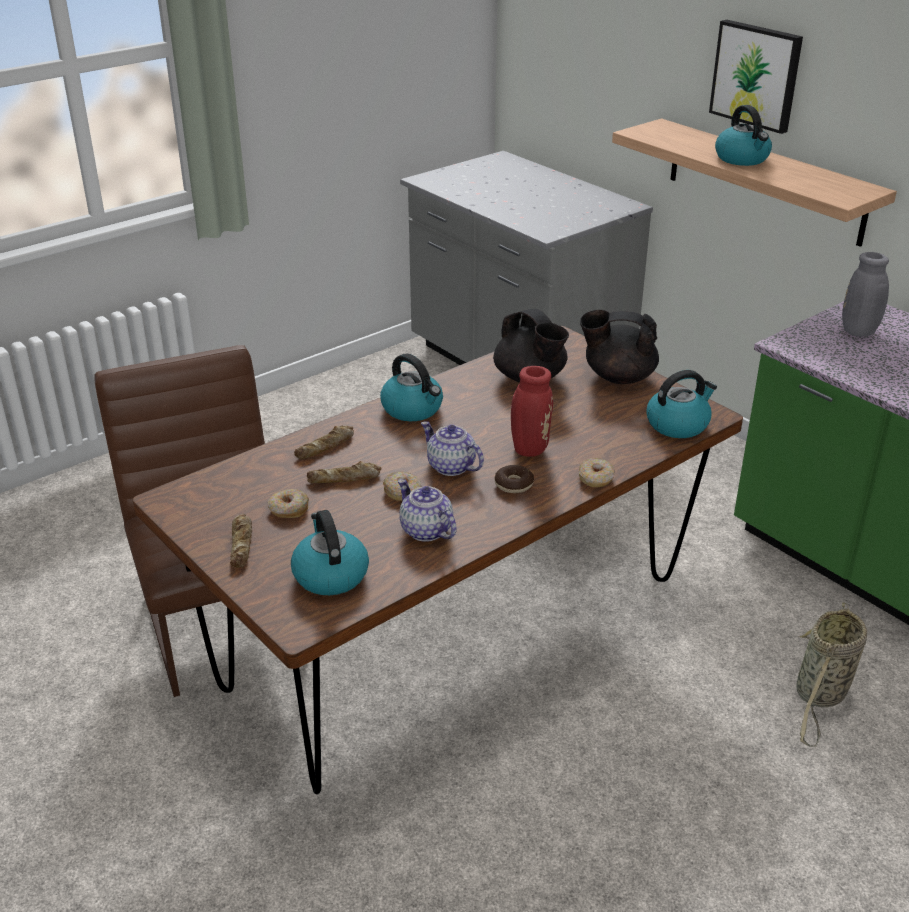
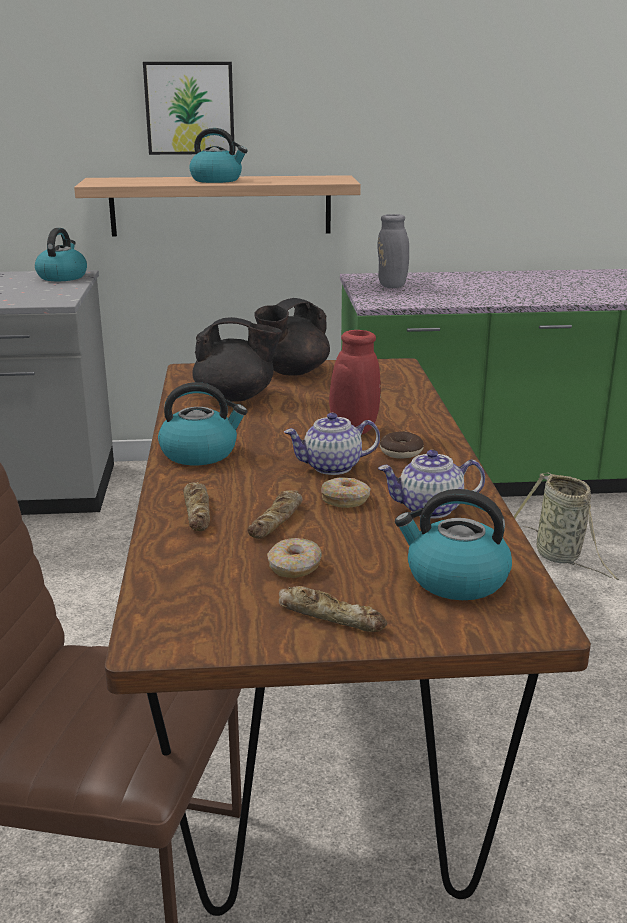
camera: 55 degrees left, 10 degrees down
(596, 478) = (434, 422): donut -> none
(678, 424) = (395, 376): kettle -> kettle (62, 276)

